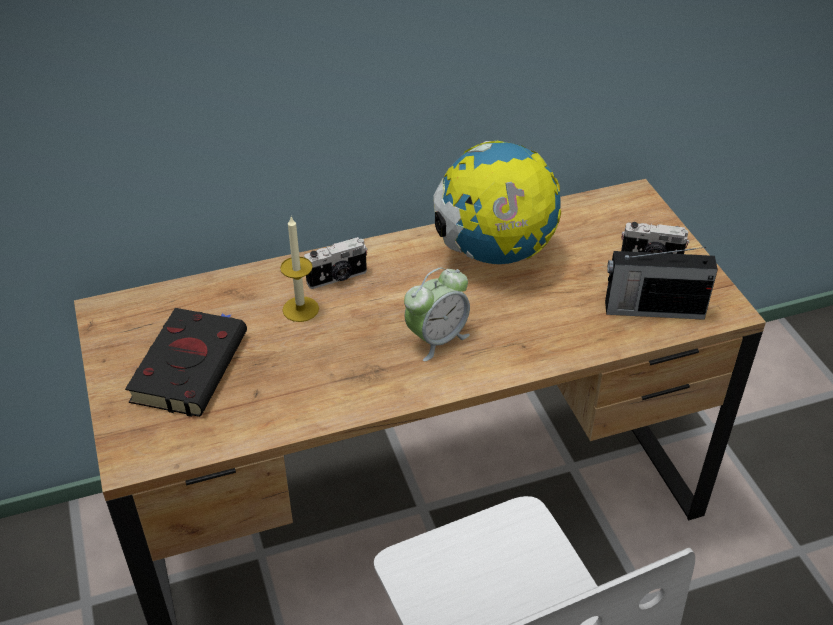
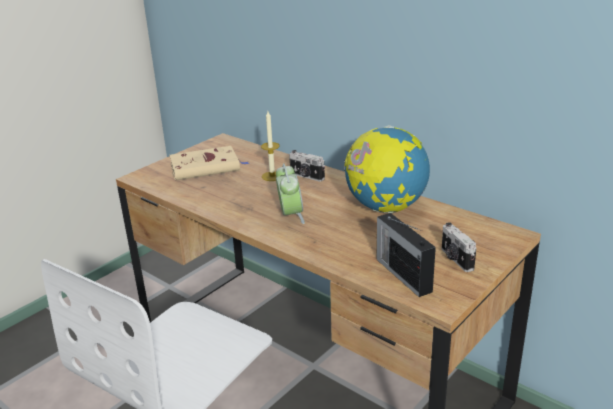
camera: 60 degrees right, 15 degrees down
(190, 364) = (207, 167): black book -> beige book
(436, 339) = (290, 215): alarm clock -> alarm clock turned 120 degrees counterclockwise

